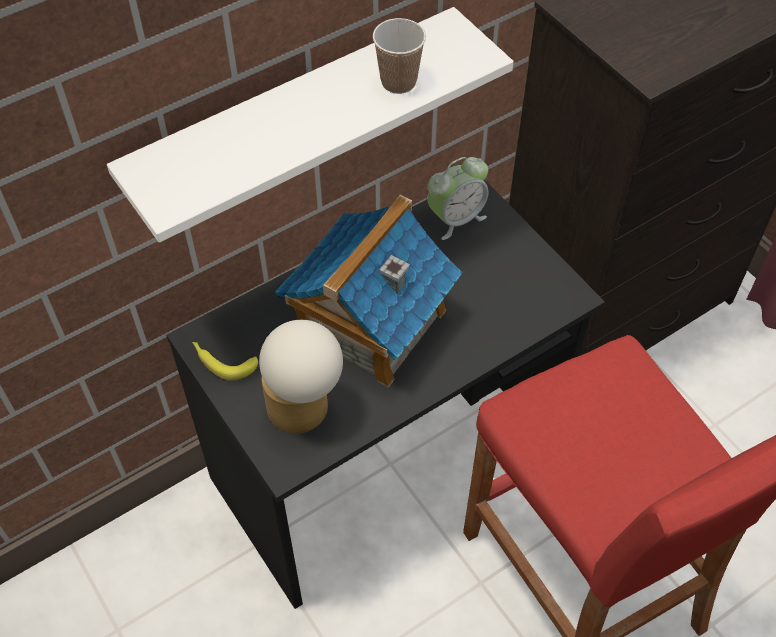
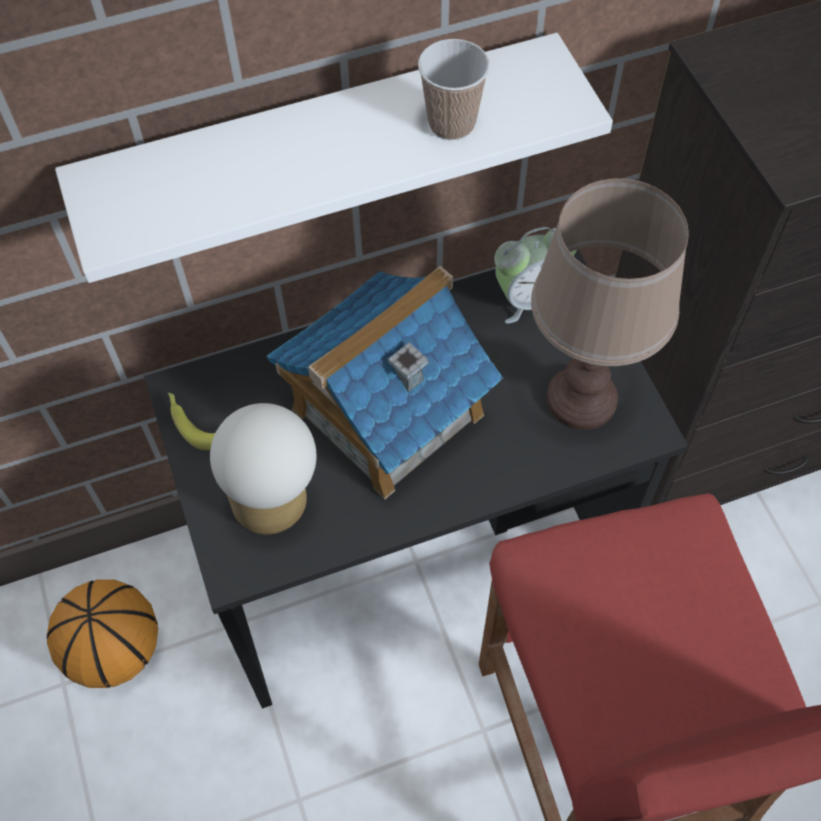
camera: 15 degrees right, 5 degrees up
(155, 592) = (115, 651): none -> basketball
(516, 285) = (581, 400): none -> brown table lamp

